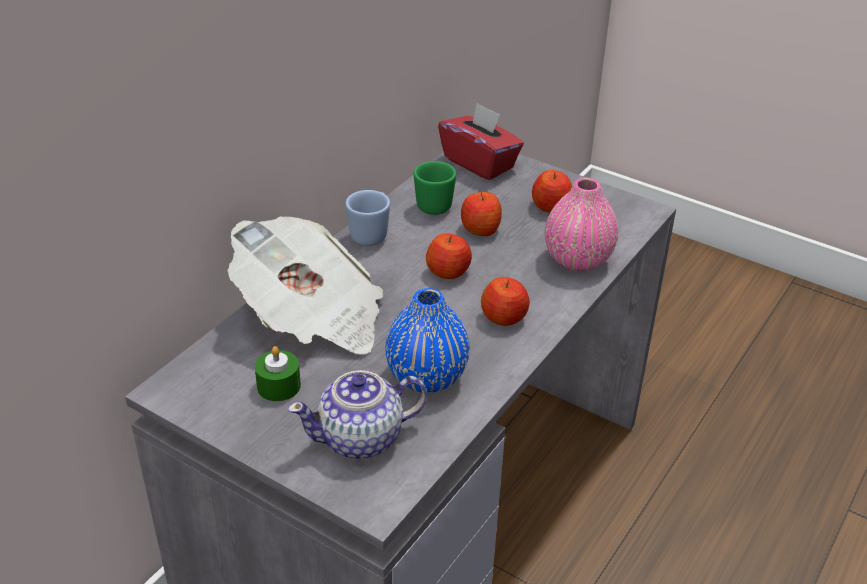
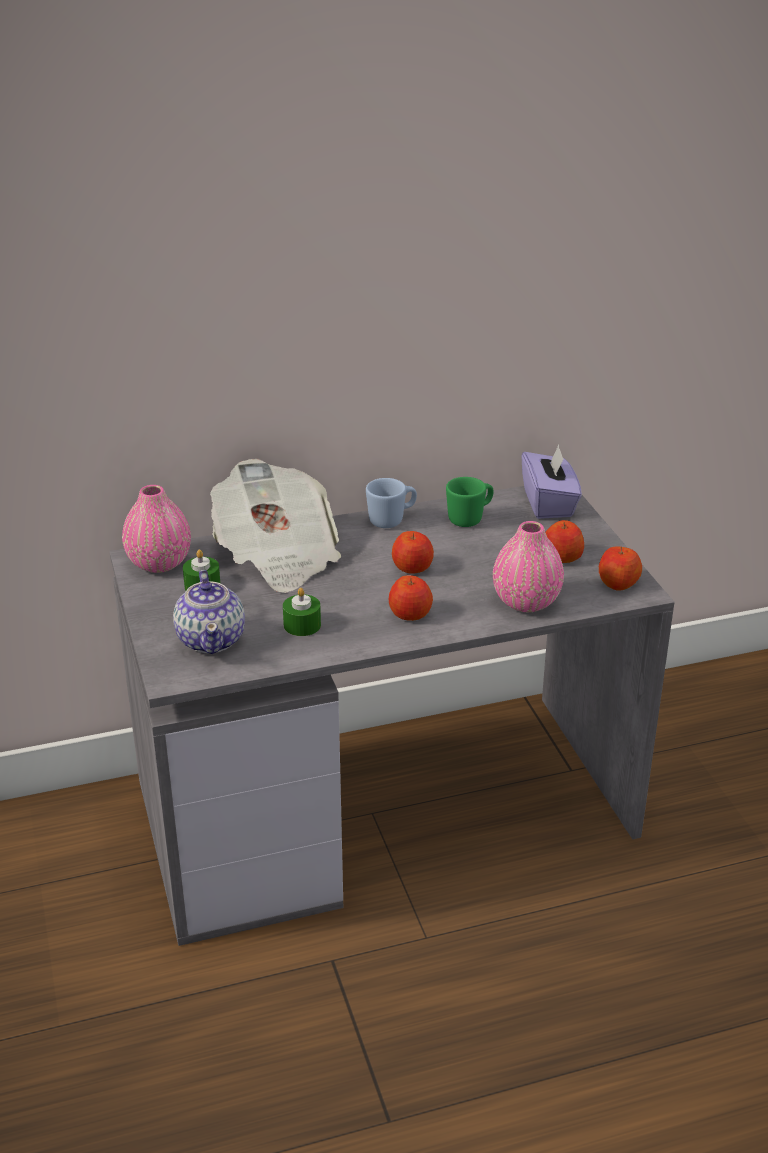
camera: 40 degrees right, 5 degrees down
(200, 383) = (159, 563): none -> pink vase
(361, 438) = (211, 639): teapot -> teapot turned 120 degrees counterclockwise
(427, 377) = (302, 625): blue vase -> green candle
(479, 163) = (549, 503): red tissue box -> purple tissue box
(480, 229) = (479, 549): apple -> apple (618, 583)

